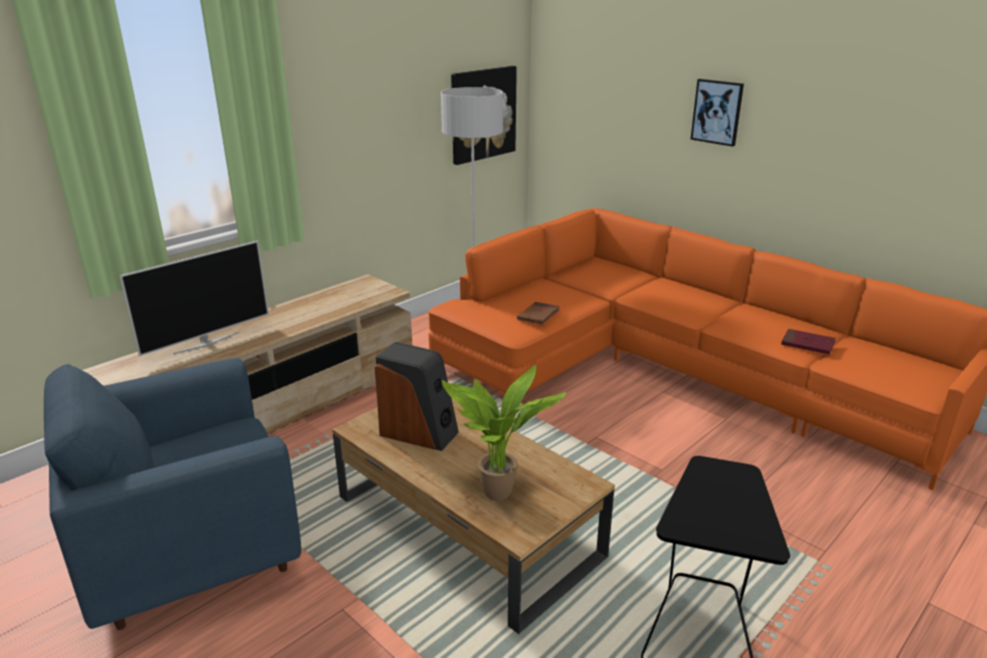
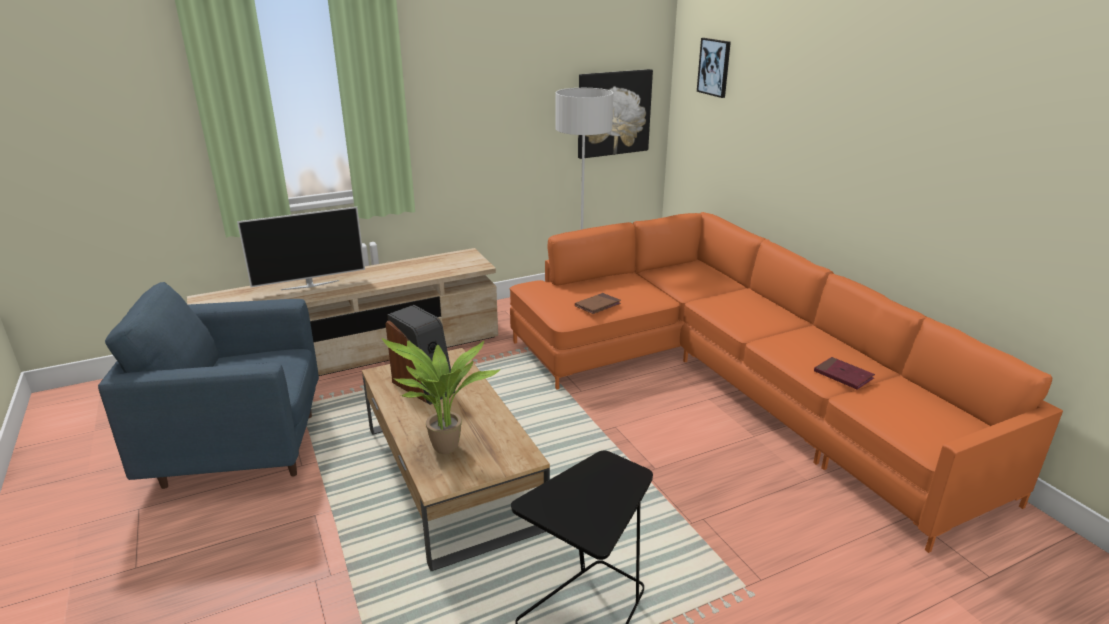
camera: 20 degrees right, 0 degrees up
(717, 112) = (815, 127): picture -> picture (714, 67)

